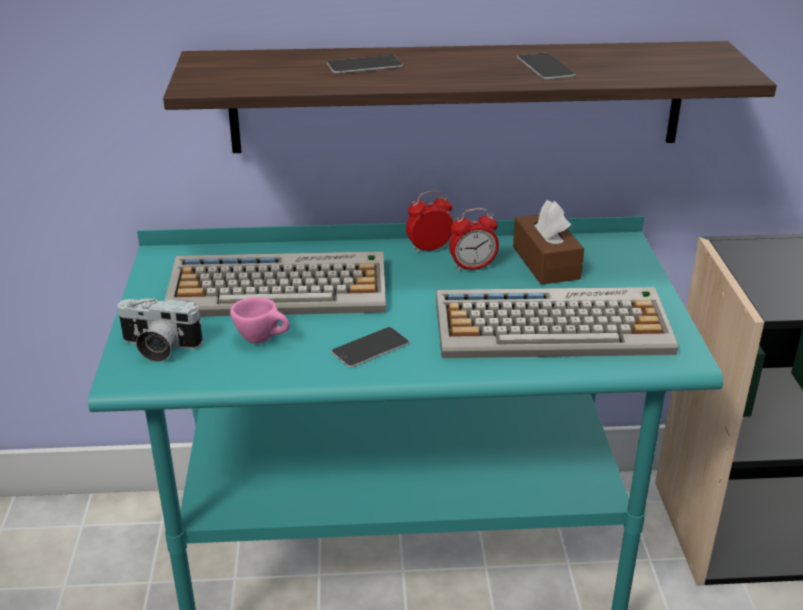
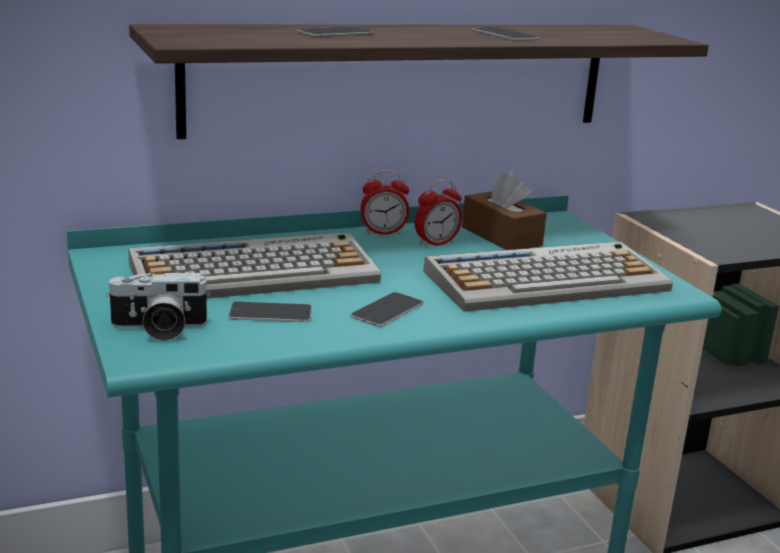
camera: 20 degrees left, 10 degrees down
(263, 339) = (270, 313): pink cup -> phone
(429, 248) = (383, 233): alarm clock -> alarm clock turned 150 degrees counterclockwise

